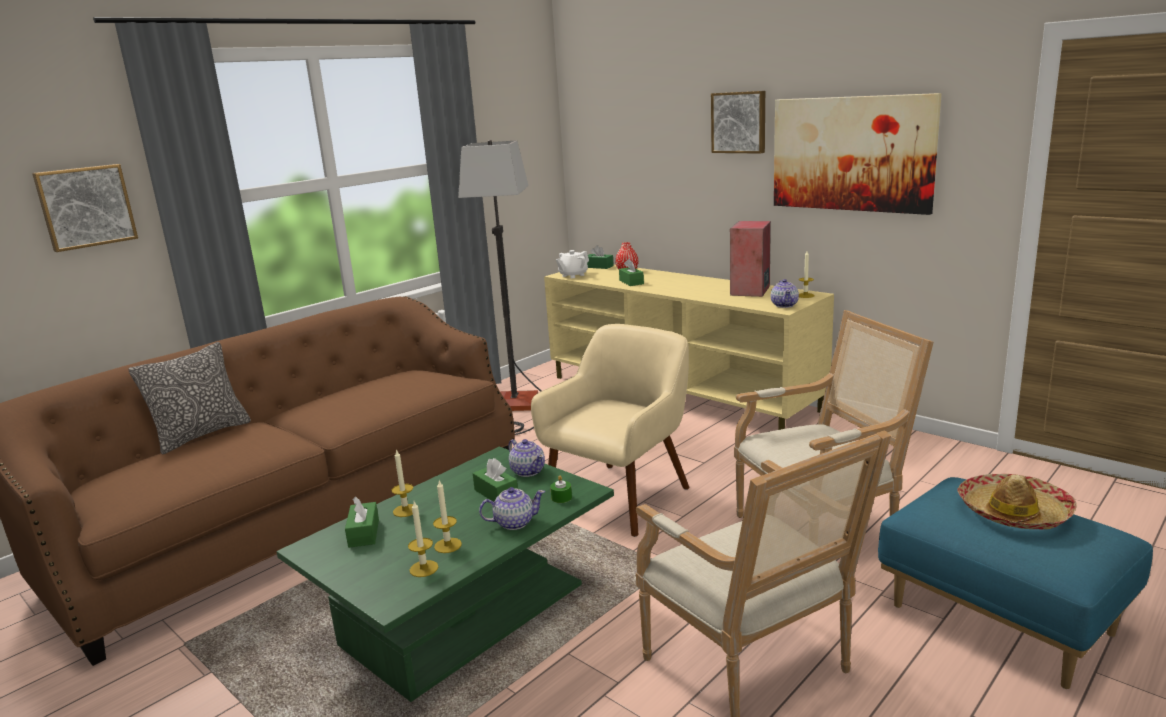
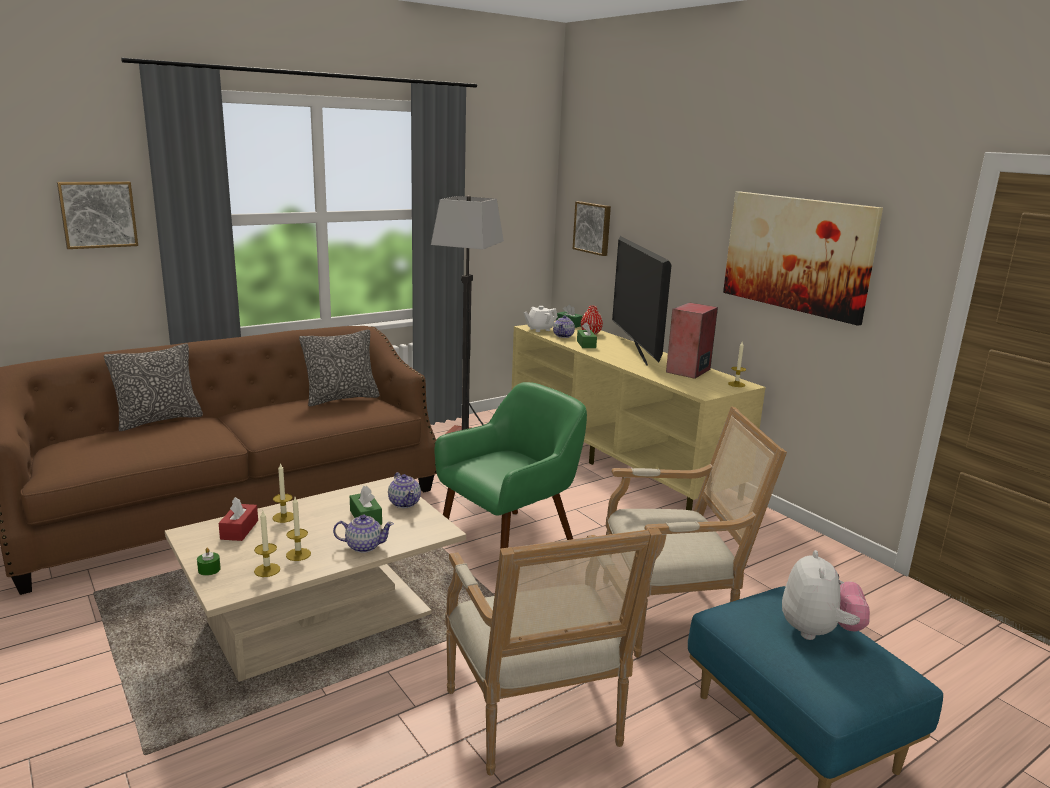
camera: 10 degrees right, 0 degrees up
(364, 533) = (239, 530): green tissue box -> red tissue box
(397, 377) = (341, 398): none -> pillow
(465, 614) = (321, 618): green coffee table -> beige coffee table
(561, 498) = (417, 532): green candle -> green candle (209, 569)
(621, 497) = (509, 543): beige armchair -> green armchair
(684, 281) = (634, 352): none -> television
(739, 122) = (704, 208): picture -> picture (593, 228)
(784, 305) = (708, 390): teapot -> teapot (563, 336)
(1014, 512) = (818, 632): hat -> plush toy

